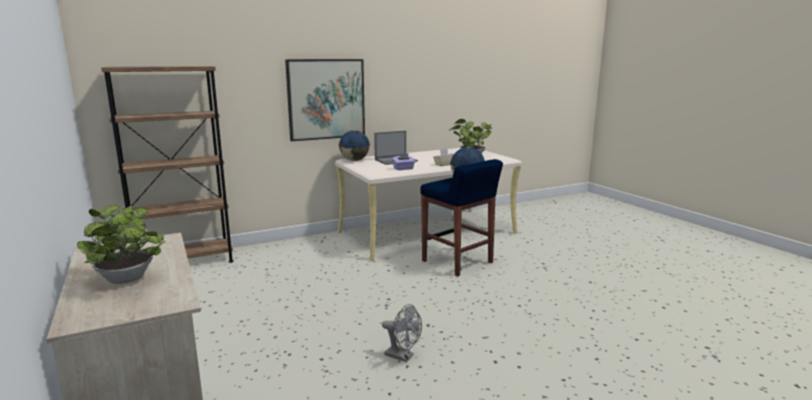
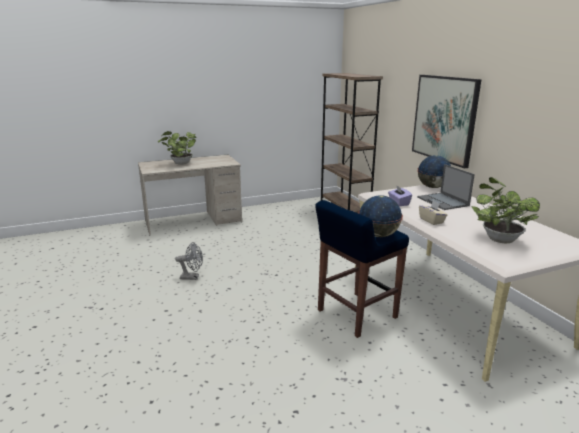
camera: 95 degrees right, 5 degrees up
(403, 356) = (192, 277): grey fan -> grey fan turned 120 degrees counterclockwise

